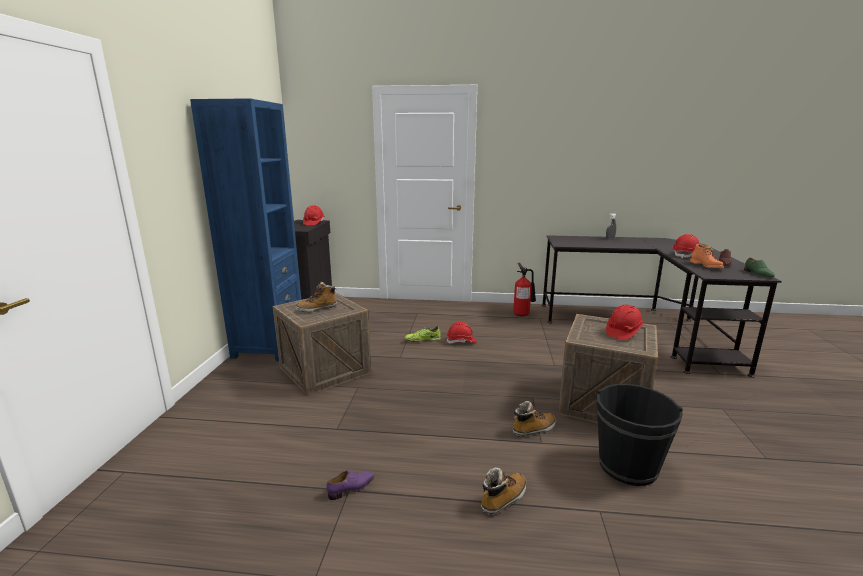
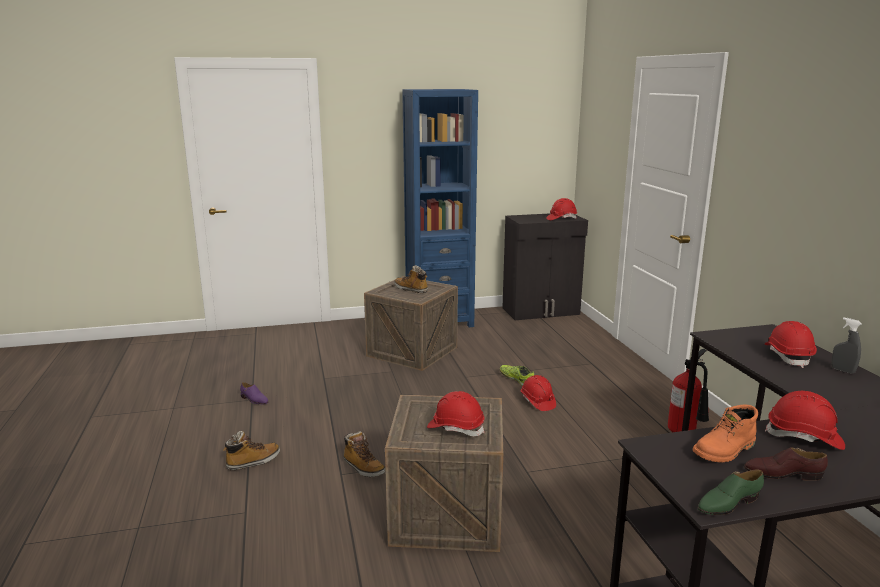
camera: 70 degrees right, 0 degrees up
(503, 499) = (253, 462): boot -> boot turned 60 degrees counterclockwise
(591, 241) = (788, 356): none -> red hard hat
(628, 466) = (318, 530): black bucket -> none

